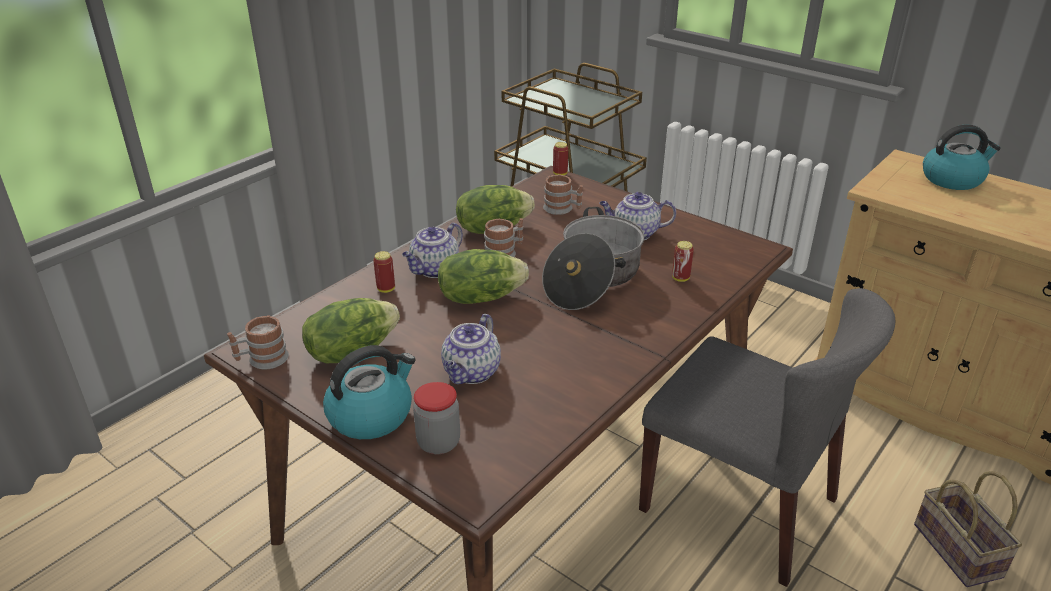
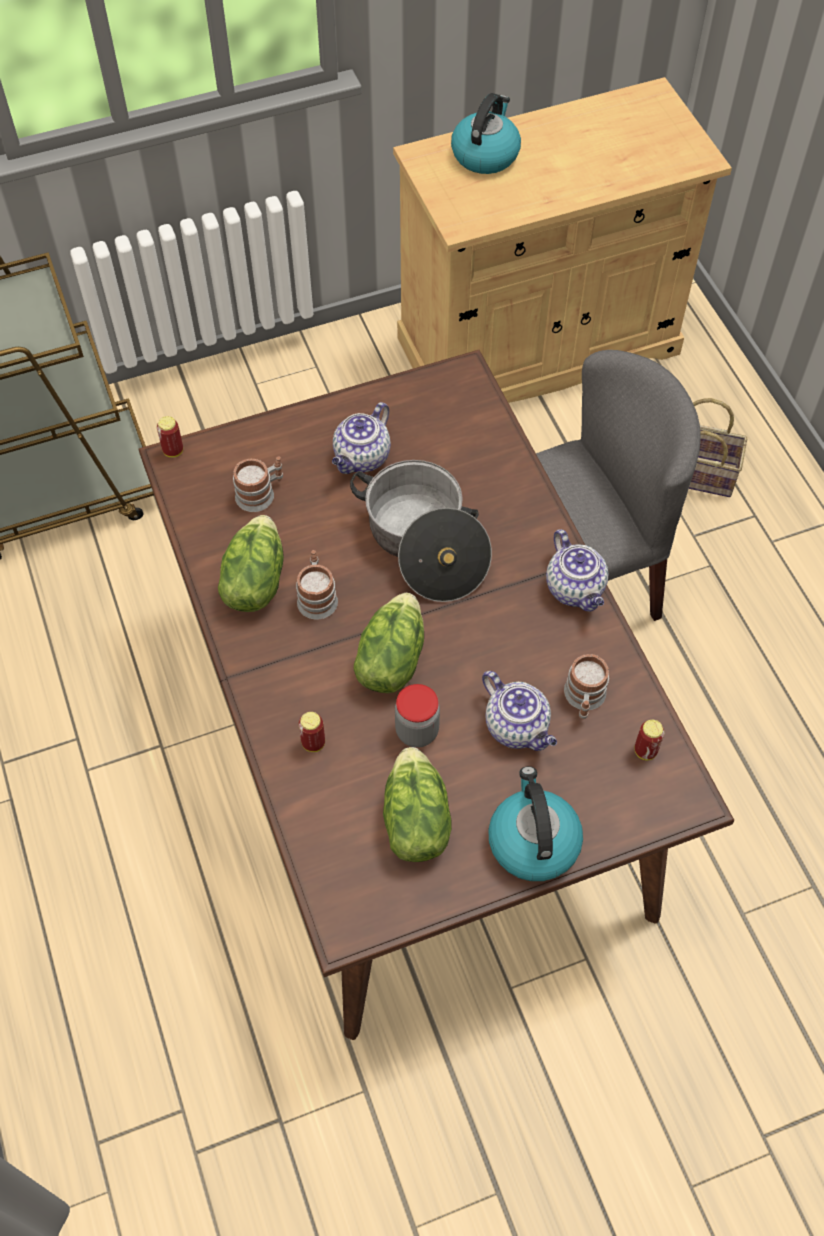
camera: 60 degrees left, 25 degrees up
(262, 359) = (376, 914): mug -> mug (584, 699)
(434, 270) = (306, 679): teapot -> teapot (576, 589)
(438, 443) = (605, 800): jar -> jar (417, 731)
(680, 278) = (472, 471): can -> can (645, 751)

